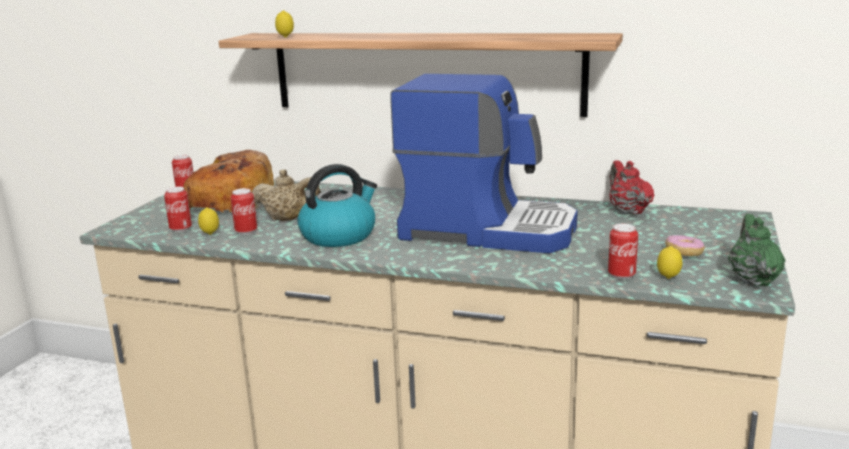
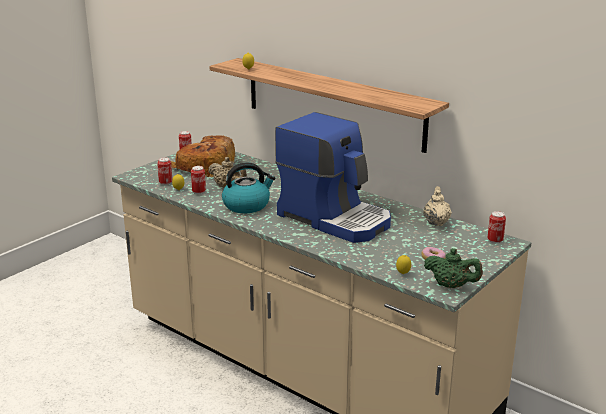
camera: 20 degrees right, 5 degrees up
(621, 275) = (378, 266): can -> can (495, 240)
(627, 211) = (436, 222): red teapot -> beige teapot
(752, 280) = (451, 286): green teapot -> green teapot turned 90 degrees clockwise

